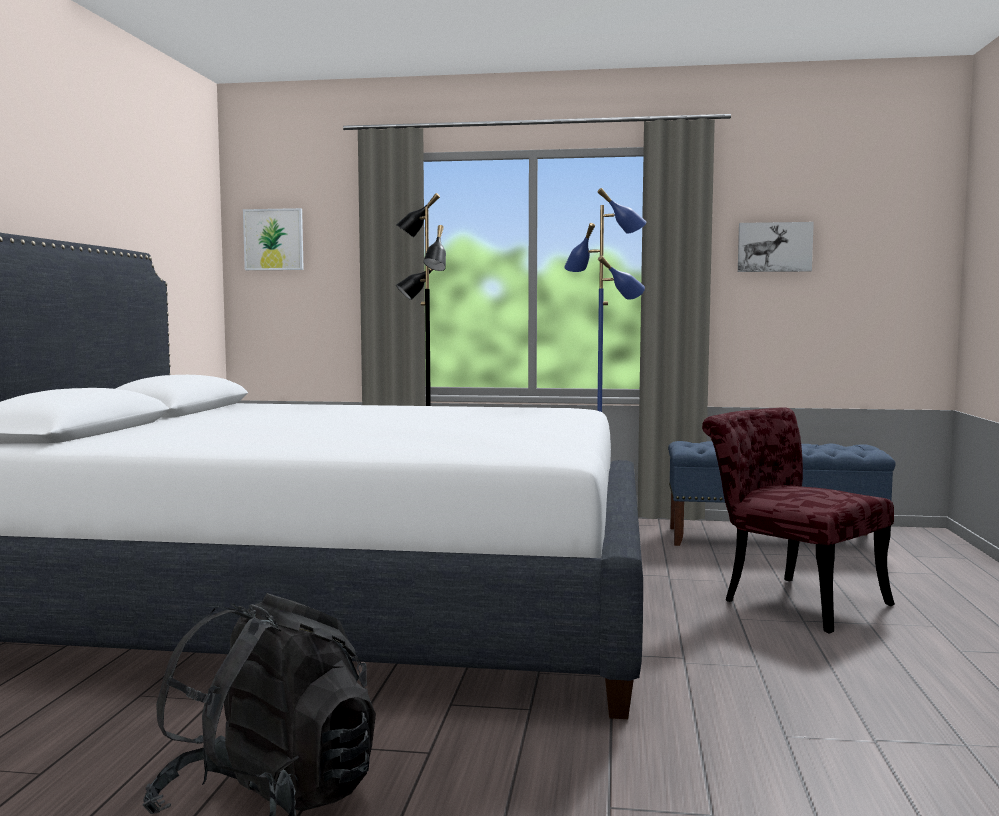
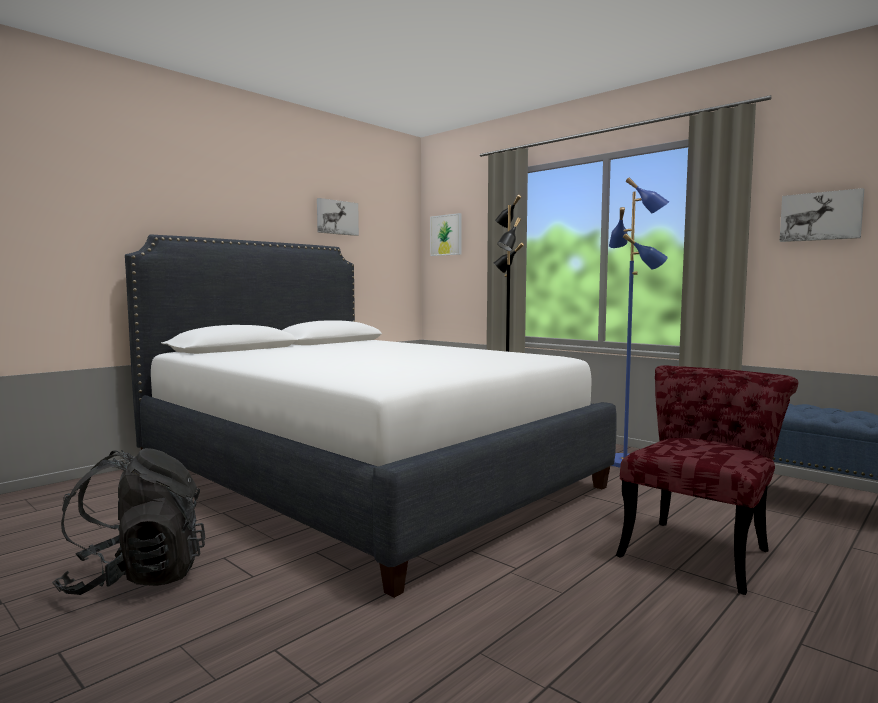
camera: 35 degrees right, 0 degrees up
(133, 203) = (336, 217): none -> picture
(791, 599) = (700, 548): red chair -> red chair turned 45 degrees clockwise

